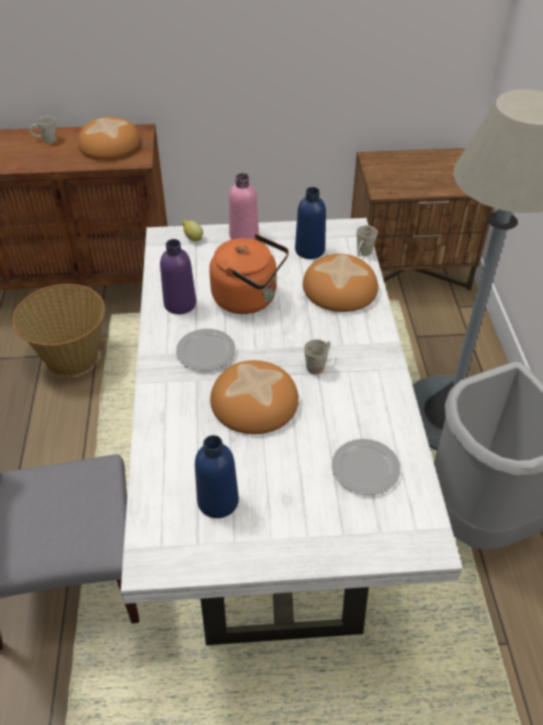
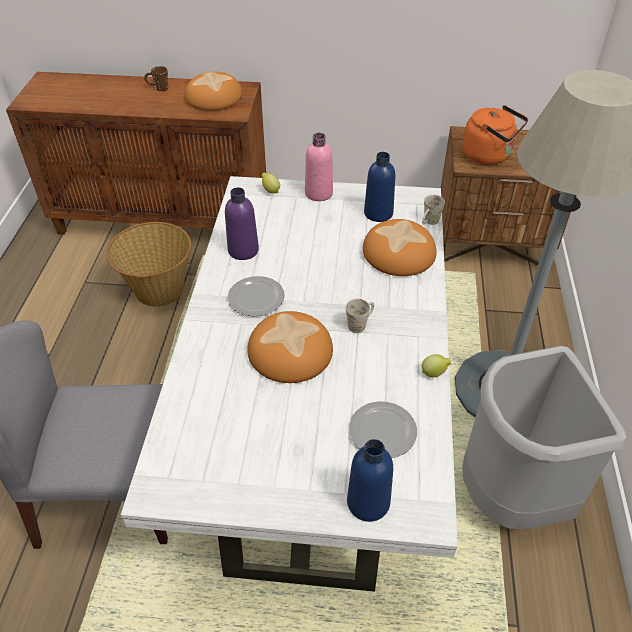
camera: 10 degrees right, 0 degrees up
(45, 140) = (158, 88): white mug -> brown mug
(218, 501) = (232, 442): blue bottle -> blue bottle (368, 502)
(249, 298) = (309, 253): orange kettle -> orange kettle (489, 155)
(402, 404) = (434, 373): none -> lemon

